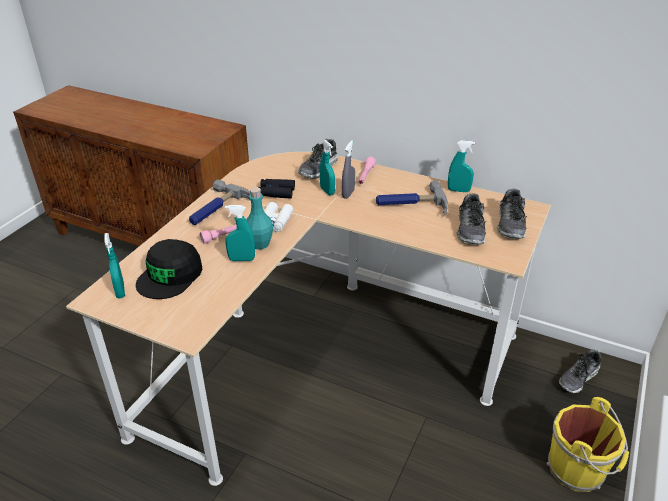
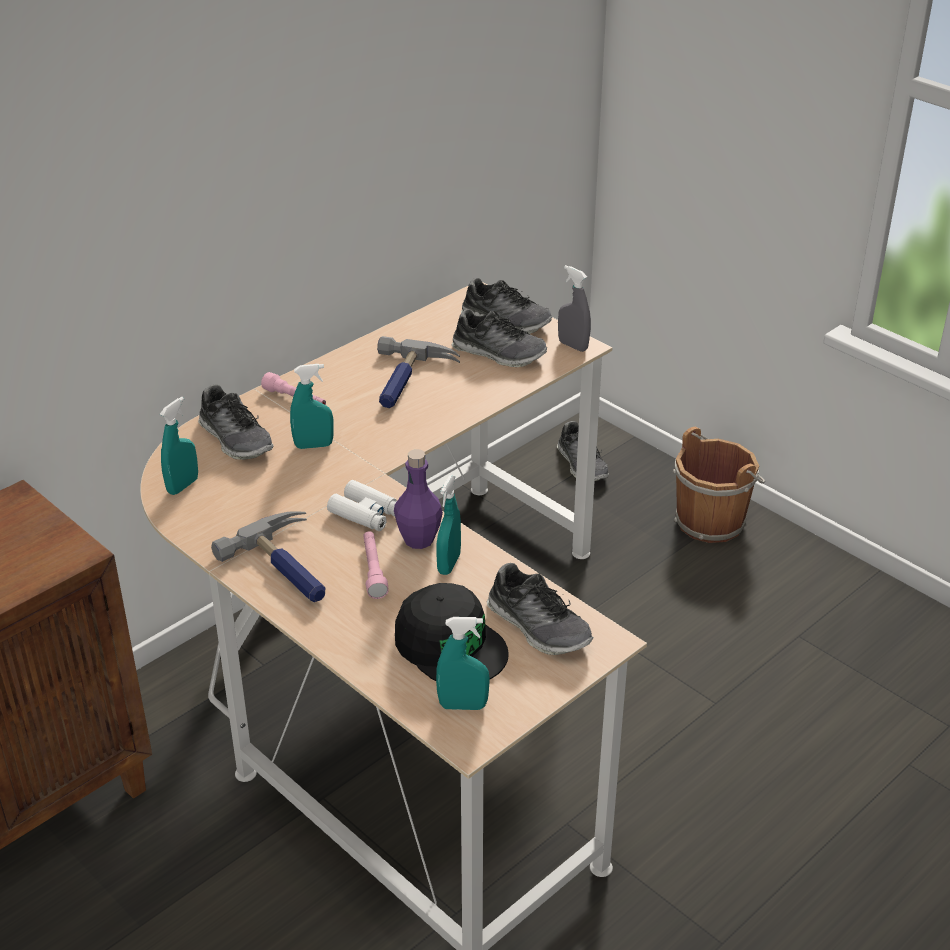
camera: 70 degrees left, 0 degrees up
(195, 305) = (538, 626): none -> shoe
(260, 244) = (418, 539): turquoise bottle -> purple bottle
(276, 192) = (278, 496): black binoculars -> none
(348, 194) = (336, 428): grey spray bottle -> grey spray bottle (573, 346)
(458, 190) = (398, 334): turquoise spray bottle -> turquoise spray bottle (183, 486)
(578, 469) = (712, 520): yellow bucket -> brown bucket

